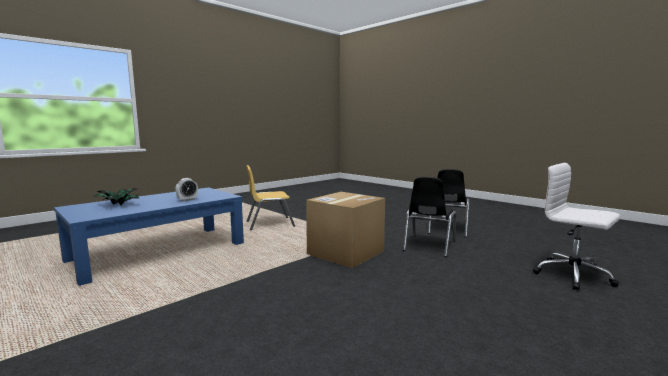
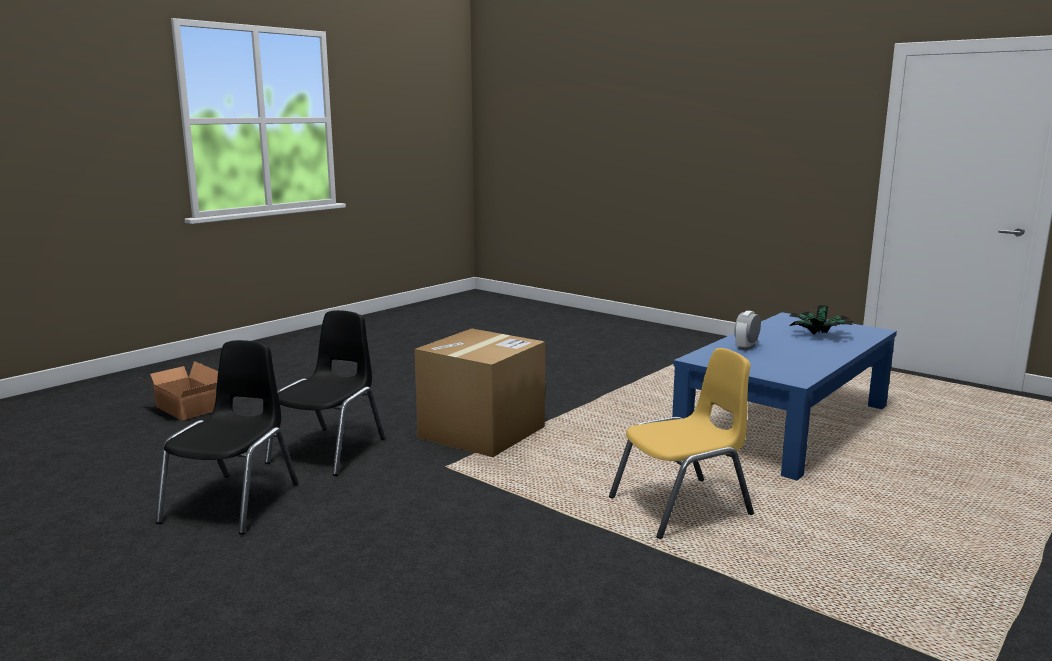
camera: 175 degrees right, 5 degrees up
(574, 276) = (185, 409): white office chair -> cardboard box

